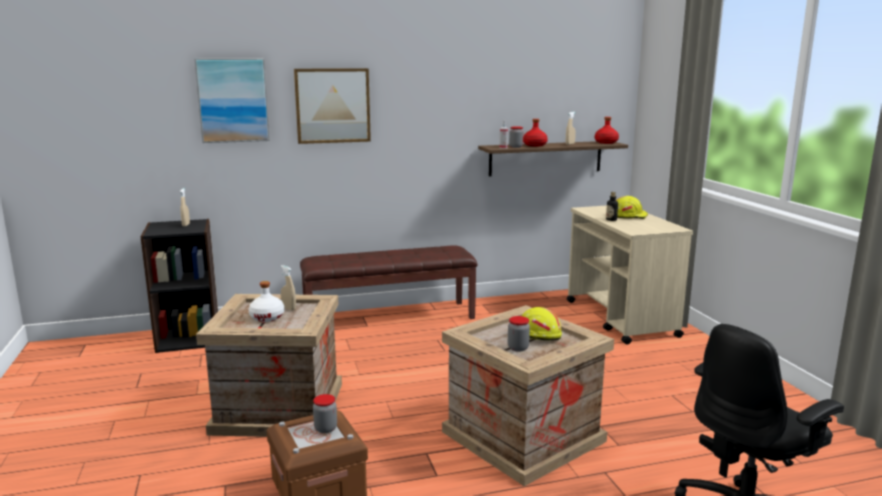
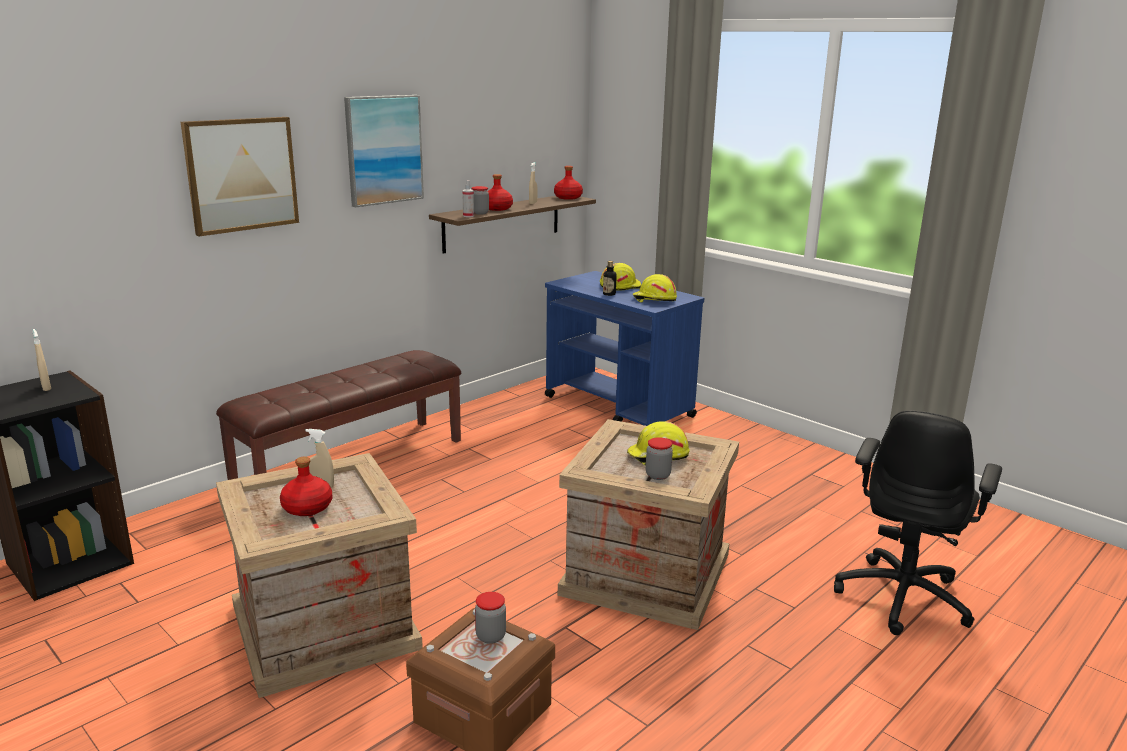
camera: 30 degrees left, 5 degrees up
(233, 100) = (89, 177): picture -> picture (383, 150)
(267, 317) = (307, 507): white bottle -> red bottle
(621, 319) = (619, 407): beige cart -> blue cart
(644, 227) = (654, 299): none -> yellow hard hat

